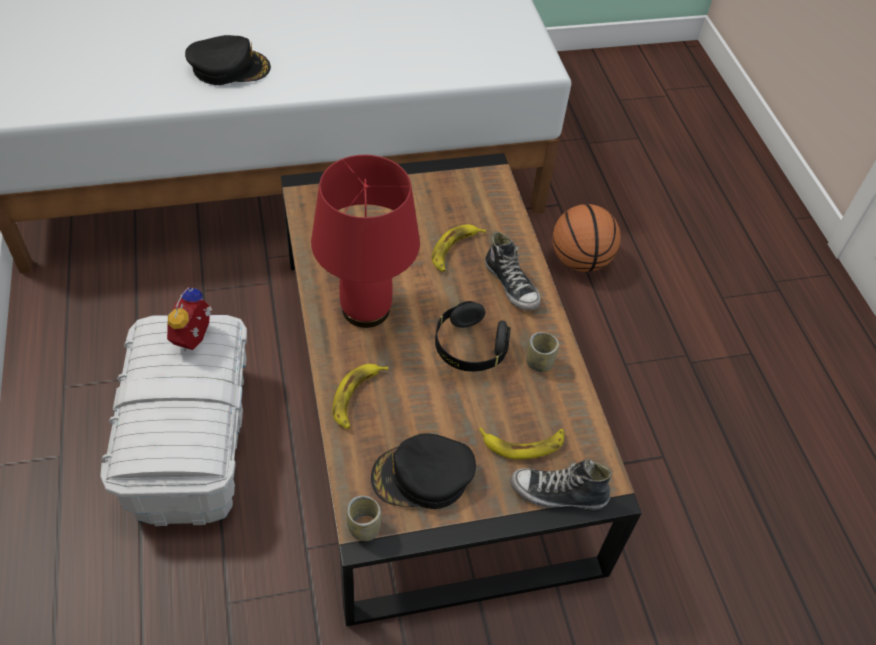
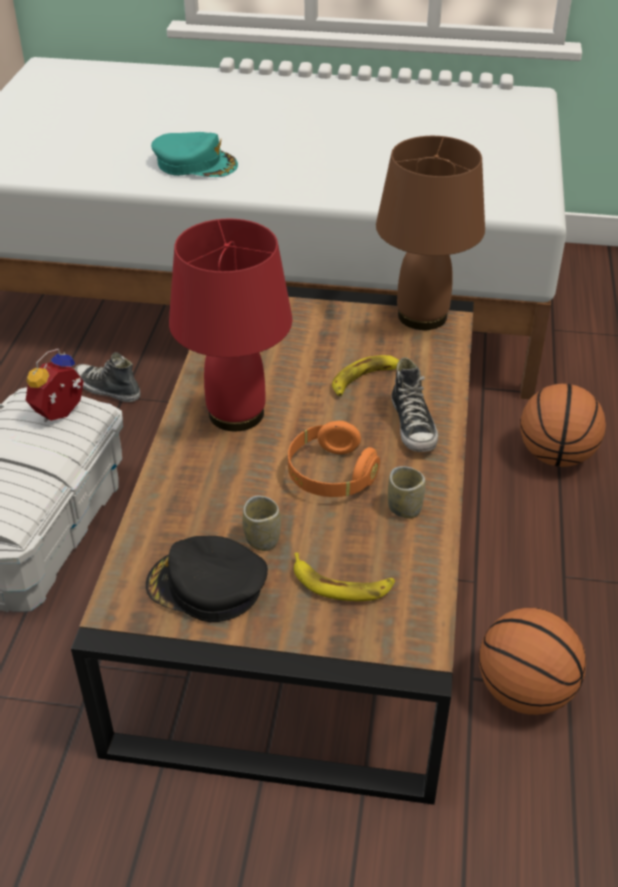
camera: 25 degrees right, 10 degrees down
(229, 67) = (195, 163): black cap -> turquoise cap
(357, 397) = (179, 492): banana -> none
(364, 528) = (114, 618): cup -> cup (262, 539)
(469, 348) = (330, 475): black headphones -> orange headphones
(472, 176) = (423, 316): none -> brown table lamp
(558, 494) = (355, 646): shoe -> shoe (107, 389)
(634, 467) = (524, 691): none -> basketball

